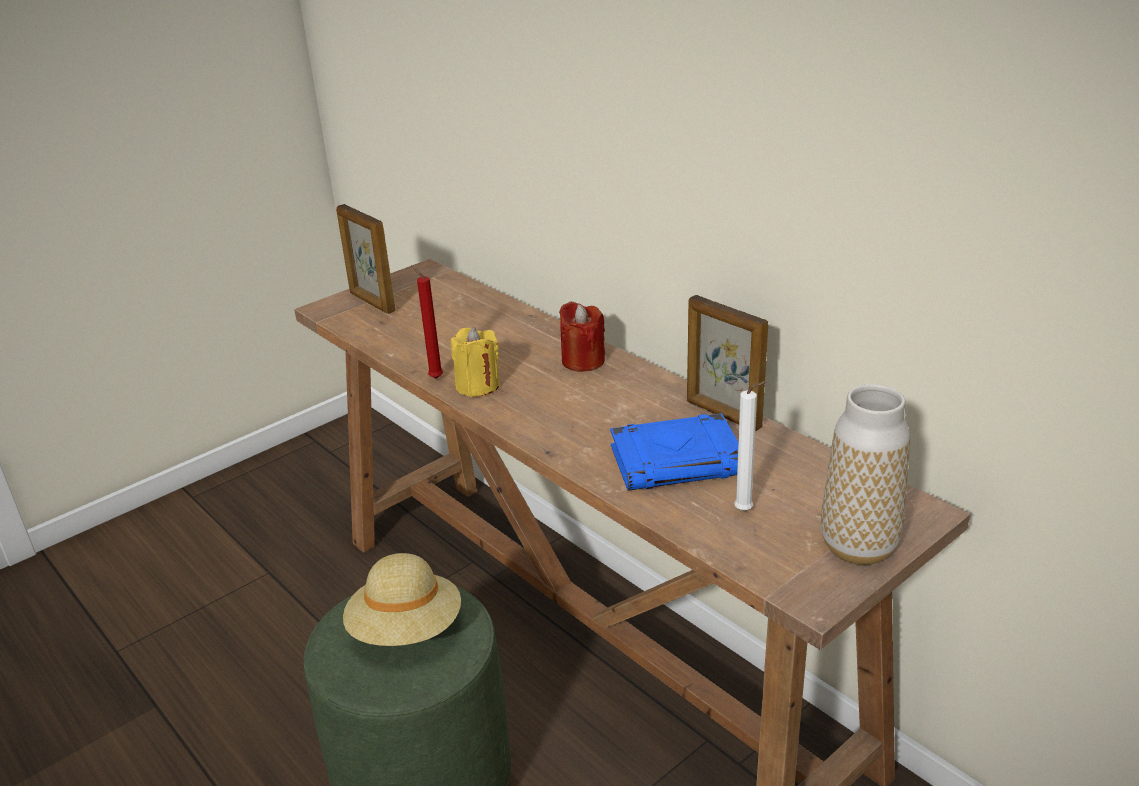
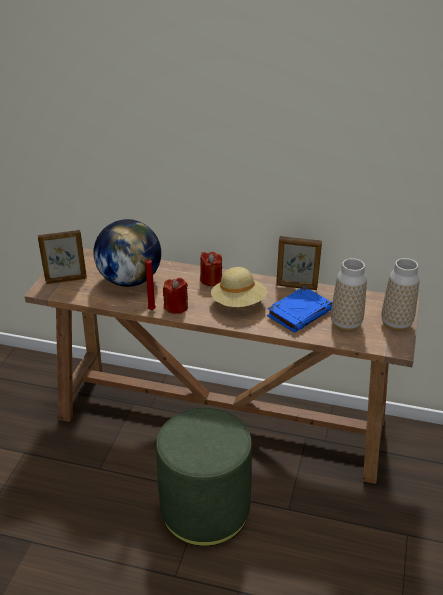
camera: 35 degrees left, 5 degrees up
(372, 302) = (66, 279): picture frame -> picture frame turned 150 degrees clockwise
(406, 630) = (203, 434): beige hat -> beige hat (238, 303)
(457, 327) = (129, 280): none -> globe
(477, 386) = (176, 307): yellow candle -> red candle
(746, 511) = (346, 324): white candle -> vase

